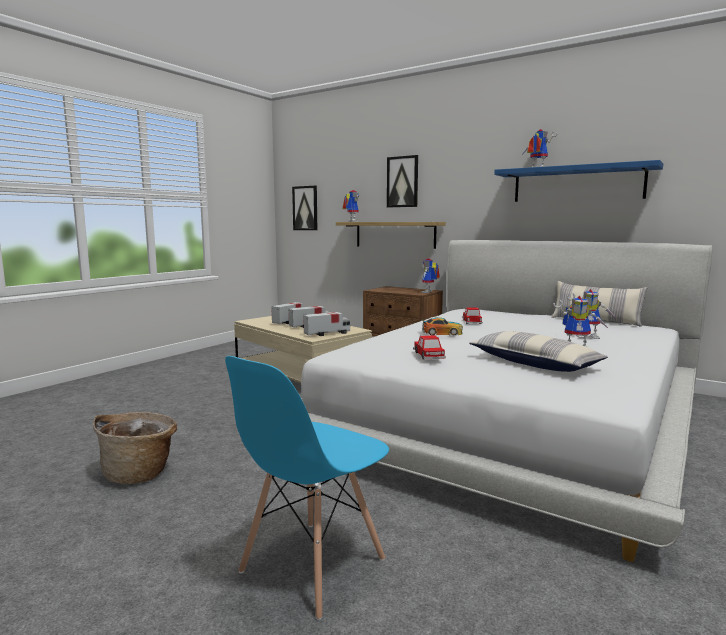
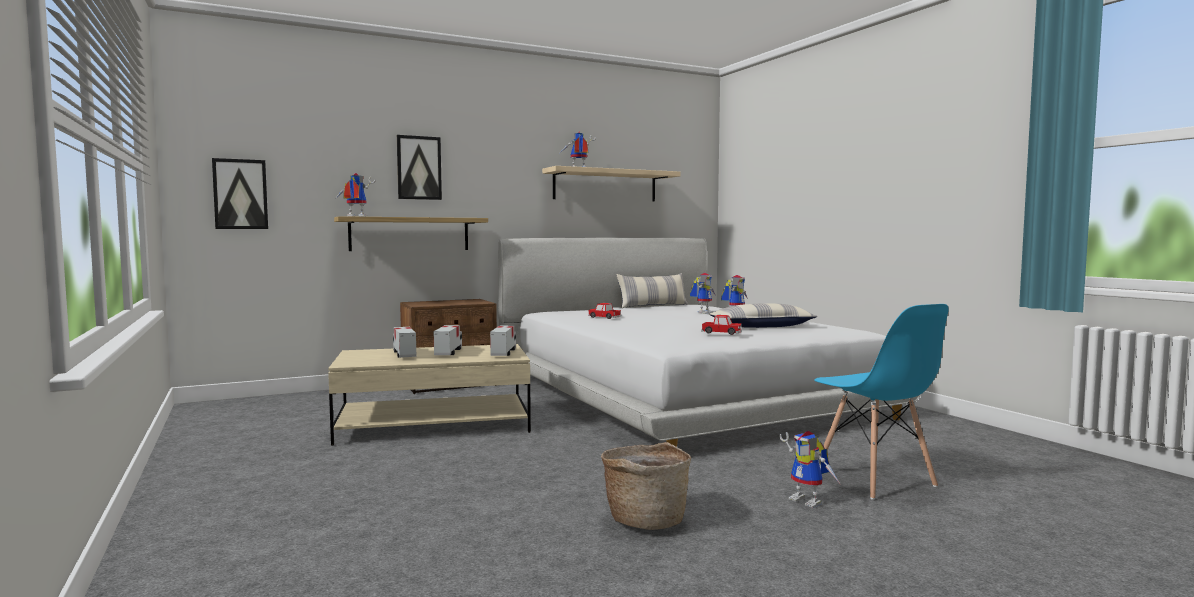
camera: 60 degrees left, 5 degrees down
(429, 292) = (482, 300): toy robot -> toy robot (810, 501)
(442, 333) = (640, 324): toy car -> none
(577, 184) = (605, 185): blue shelf -> beige shelf

